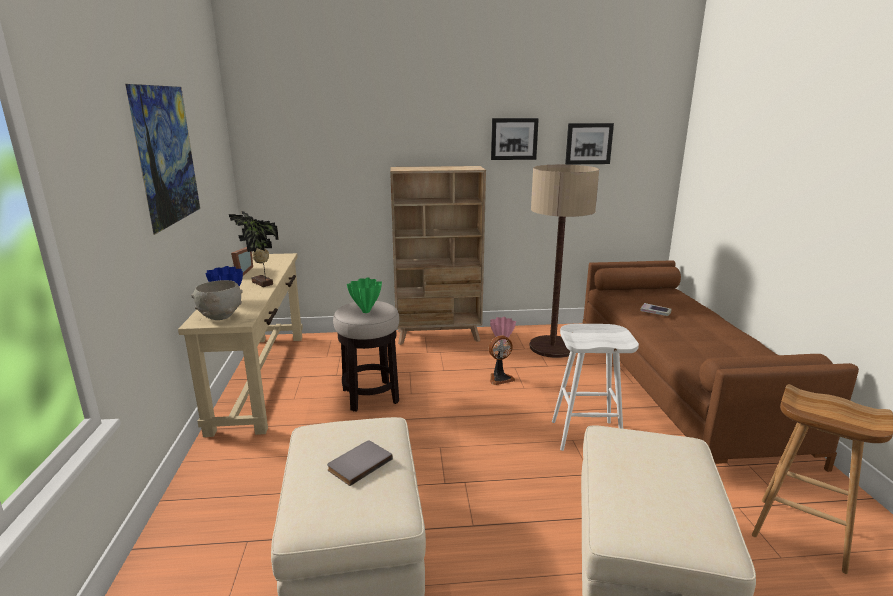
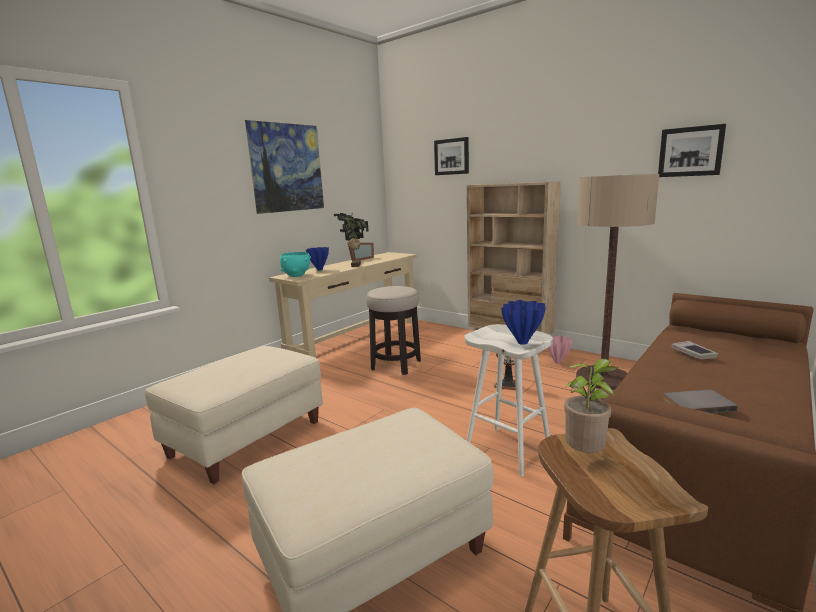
camera: 45 degrees right, 5 degrees down
(221, 317) = (296, 276): grey bowl -> turquoise bowl
(358, 463) = (241, 367): grey book -> grey book (696, 404)
(366, 312) = (386, 291): green vase -> none
(514, 139) = (597, 152): picture -> picture (452, 156)
(615, 337) = (523, 342): none -> blue vase
(812, 407) = (586, 455): none -> potted plant

